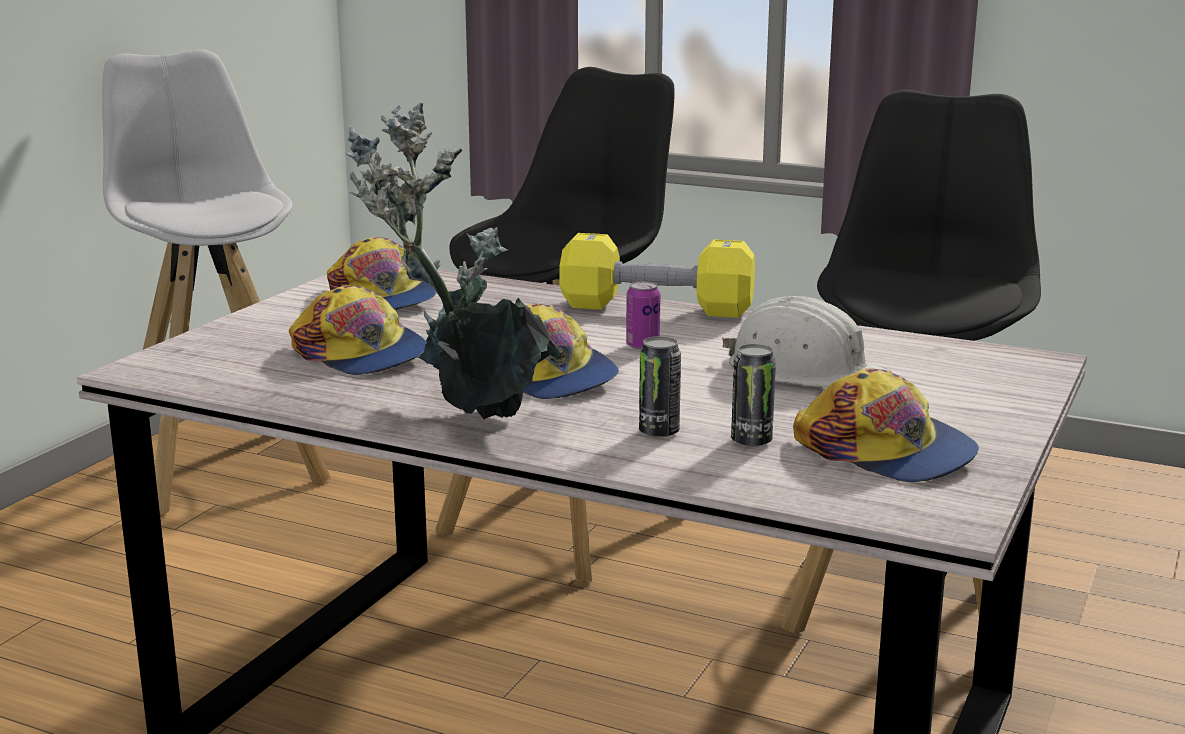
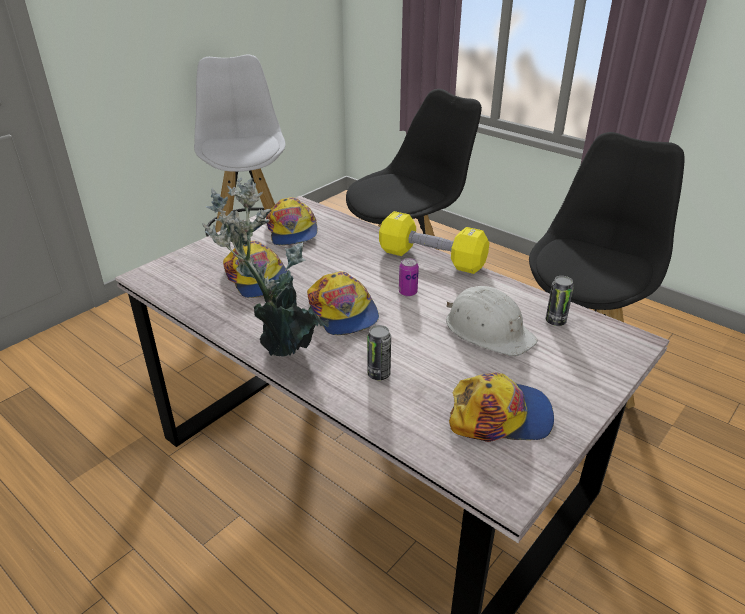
camera: 15 degrees right, 15 degrees up
(751, 441) = (426, 392): can -> can (555, 321)
(886, 451) = (500, 416): cap -> cap turned 60 degrees counterclockwise

